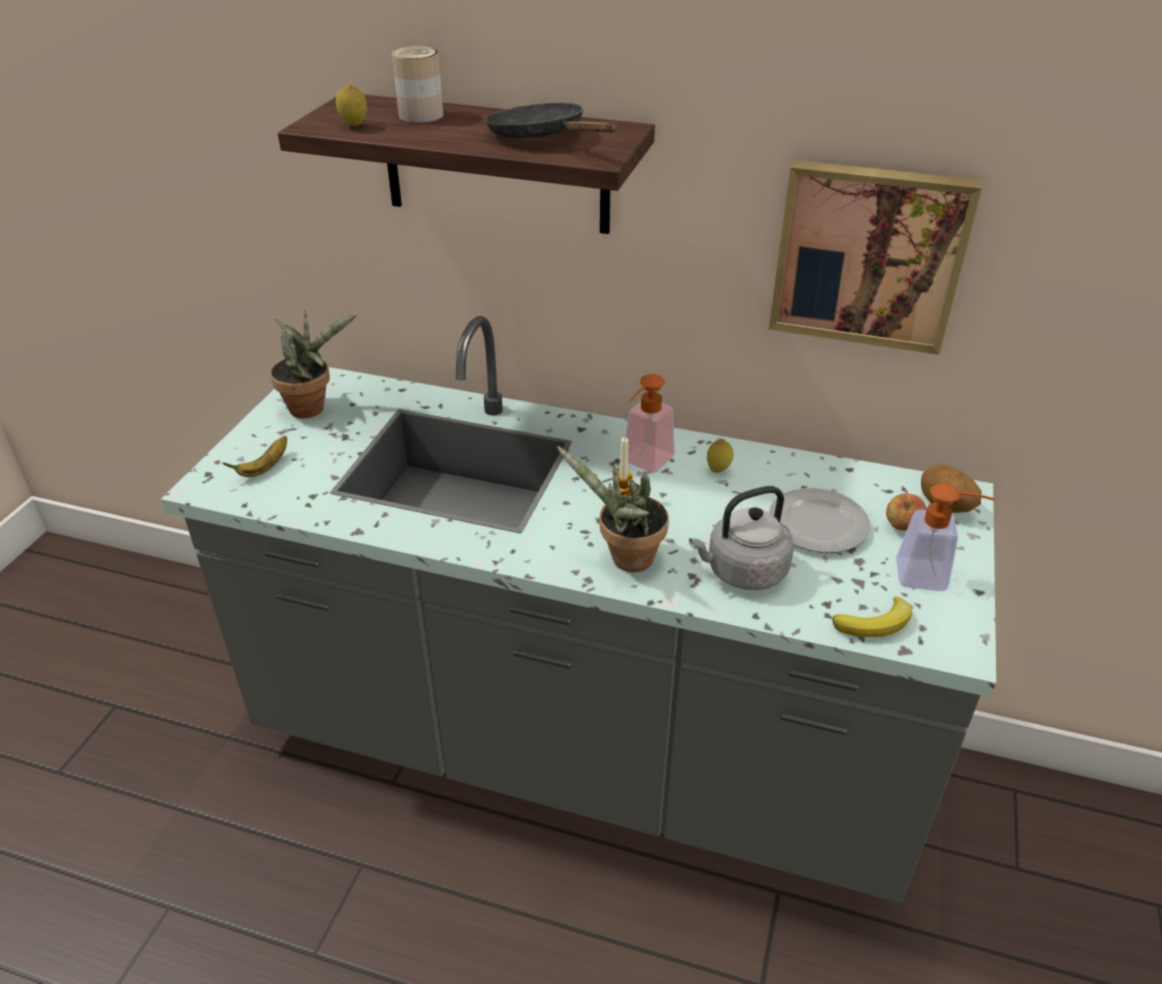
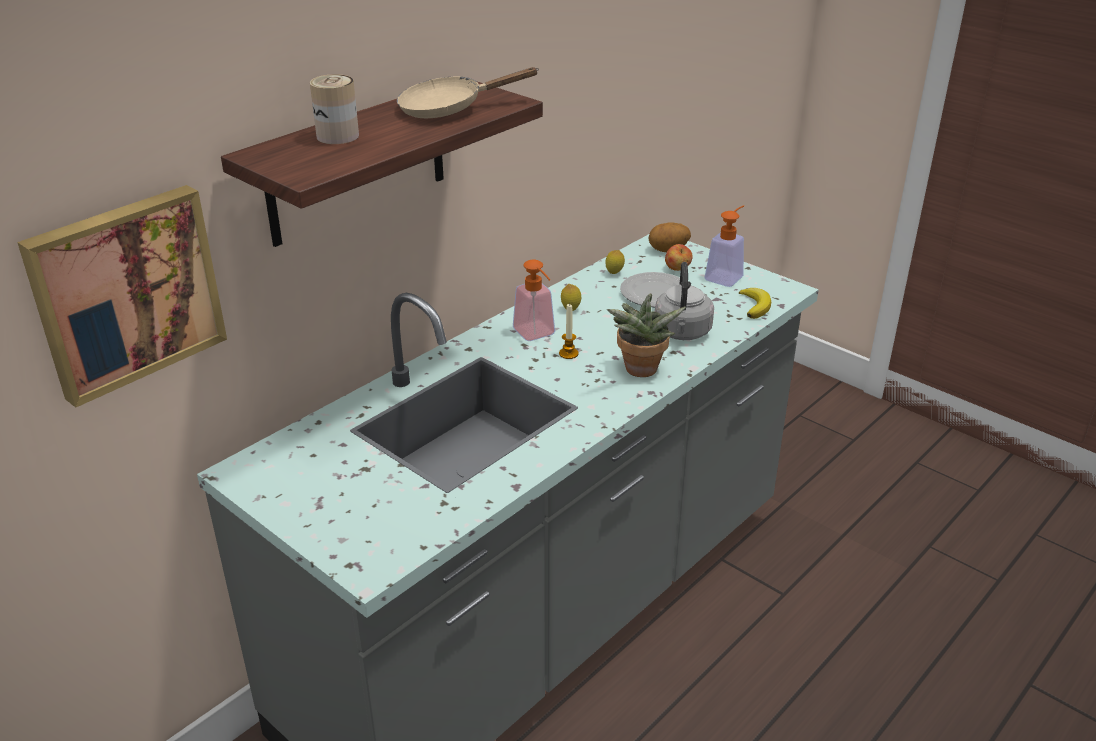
camera: 65 degrees left, 5 degrees down
(264, 468) = (373, 526): banana -> none
(312, 407) = (294, 479): potted plant -> none
(354, 126) = (330, 161): lemon -> lemon (614, 273)
(543, 138) = (449, 108): black frying pan -> beige frying pan
(869, 255) = (582, 114): picture -> picture (126, 291)

